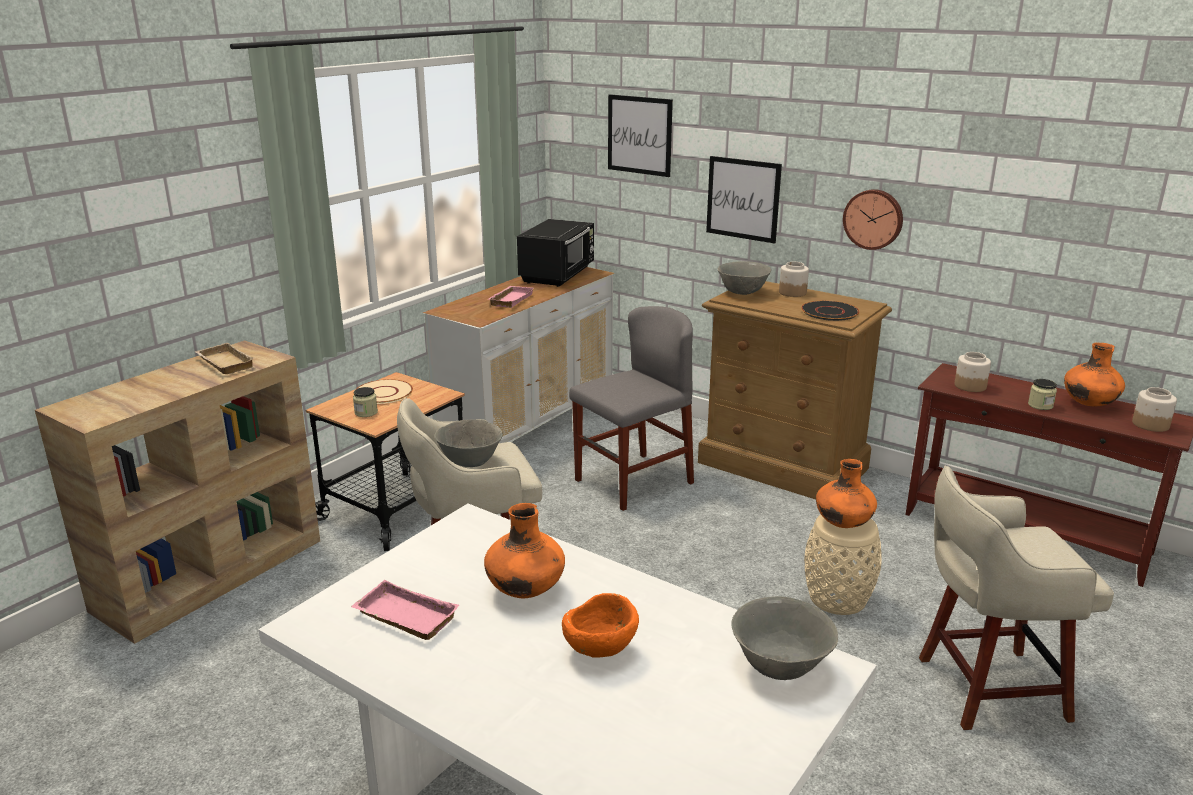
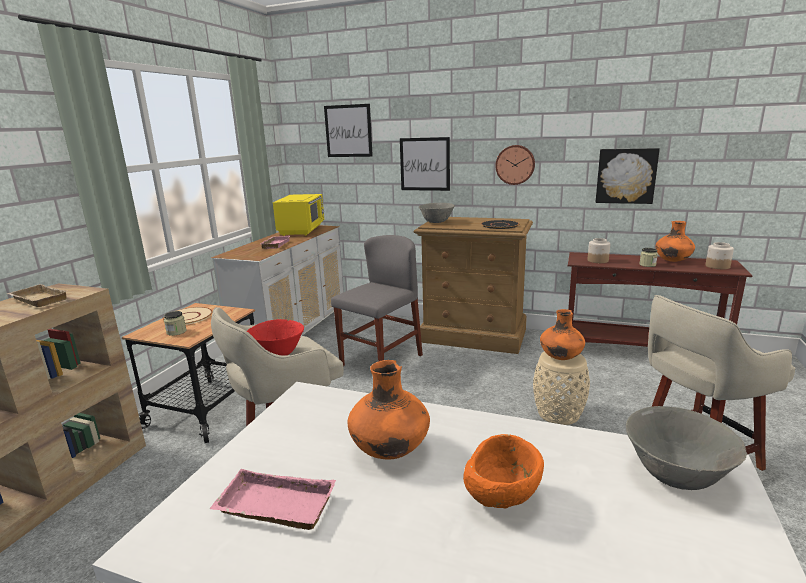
camera: 15 degrees left, 5 degrees down
(470, 462) = (278, 354): grey bowl -> red bowl
(558, 275) = (302, 230): black microwave -> yellow microwave
(792, 292) = (467, 219): jar -> none
(1038, 260) = (626, 176): none -> picture

